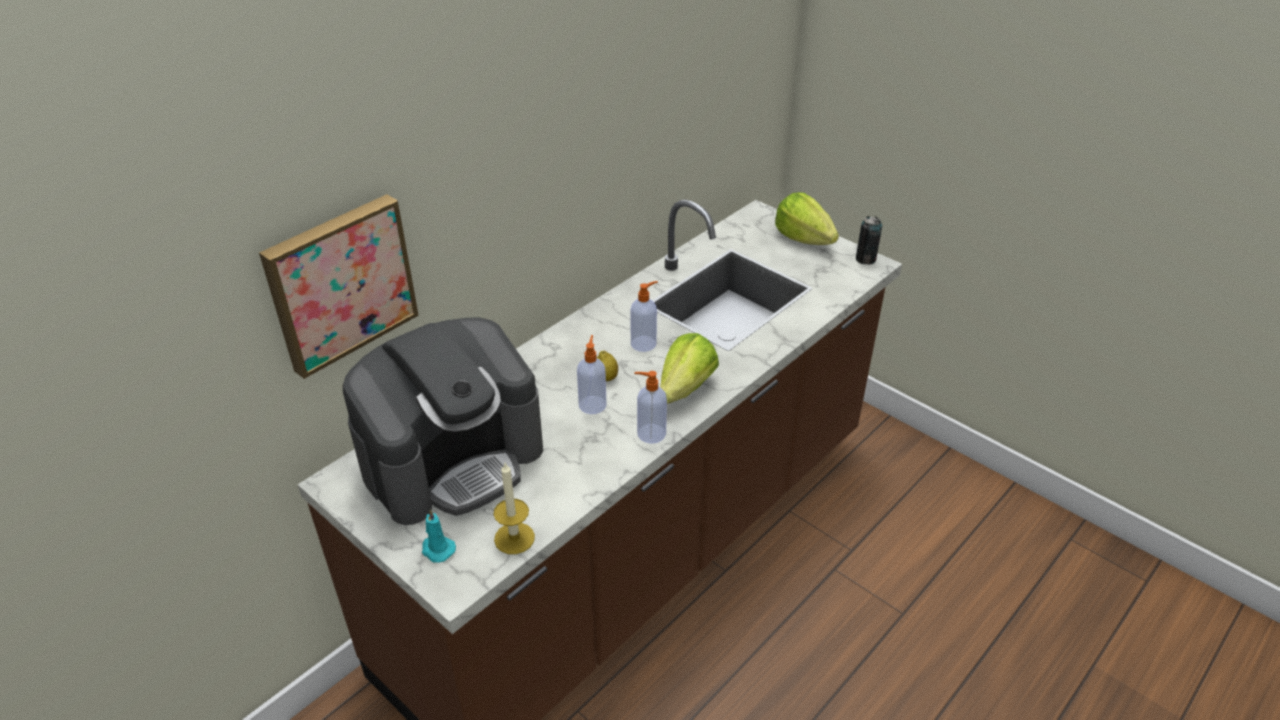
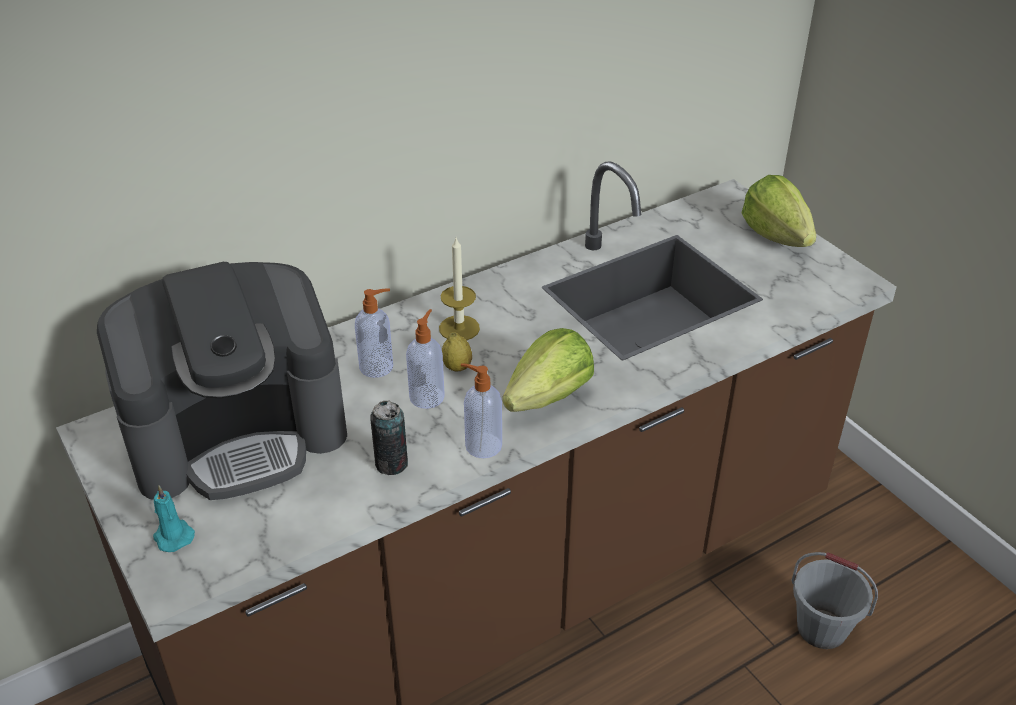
camera: 15 degrees right, 0 degrees up
(340, 283) = (121, 196): picture -> none
(514, 538) = (266, 541): candle -> candle (459, 328)
(644, 343) = (521, 333): soap dispenser -> soap dispenser (377, 367)
(865, 259) = (848, 274): can -> can (391, 464)
(881, 530) = (822, 628): none -> grey bucket

